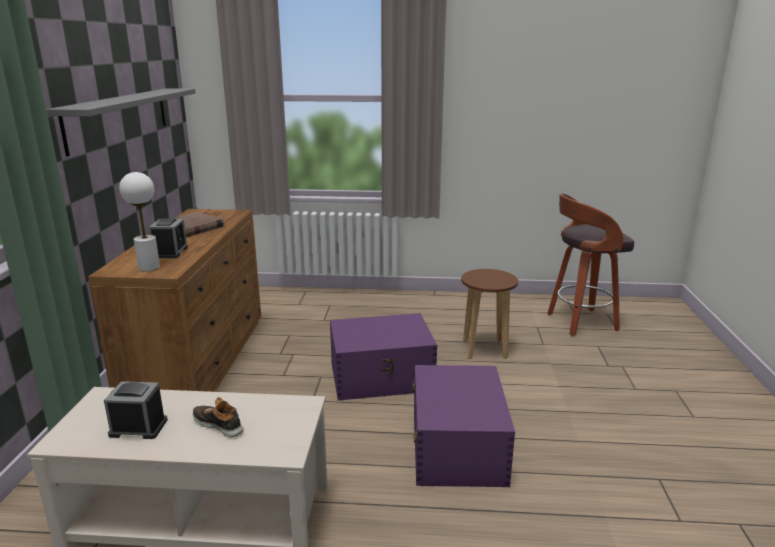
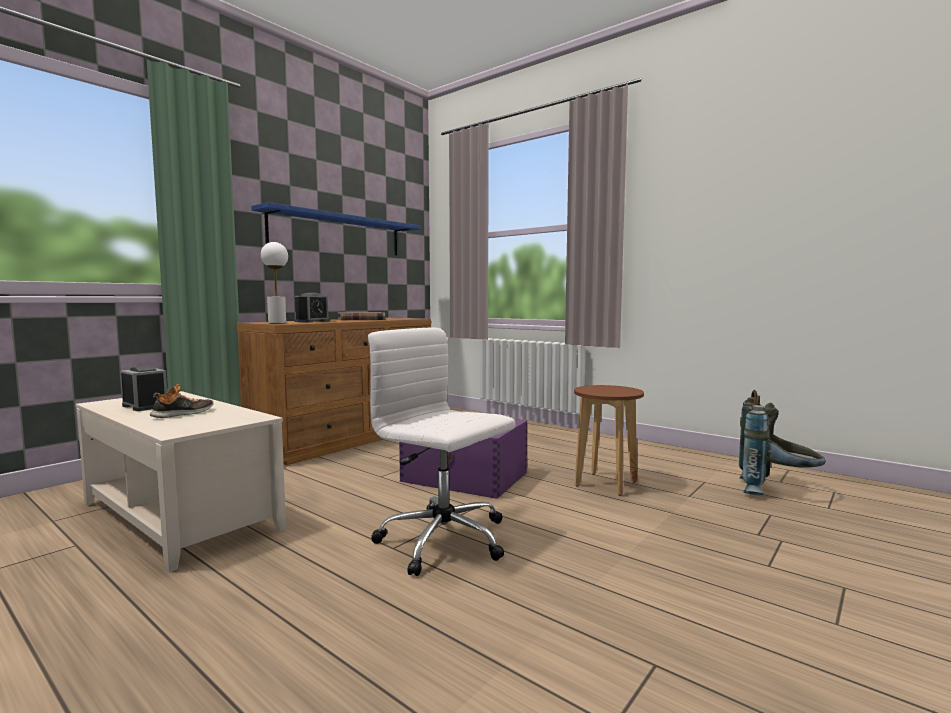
camera: 35 degrees right, 15 degrees down
(119, 118) = (338, 234): grey shelf -> blue shelf
(219, 424) = (183, 414): shoe -> shoe turned 60 degrees clockwise
(458, 446) = (445, 541): purple storage box -> white office chair
(580, 322) = (776, 491): stool -> grey backpack

